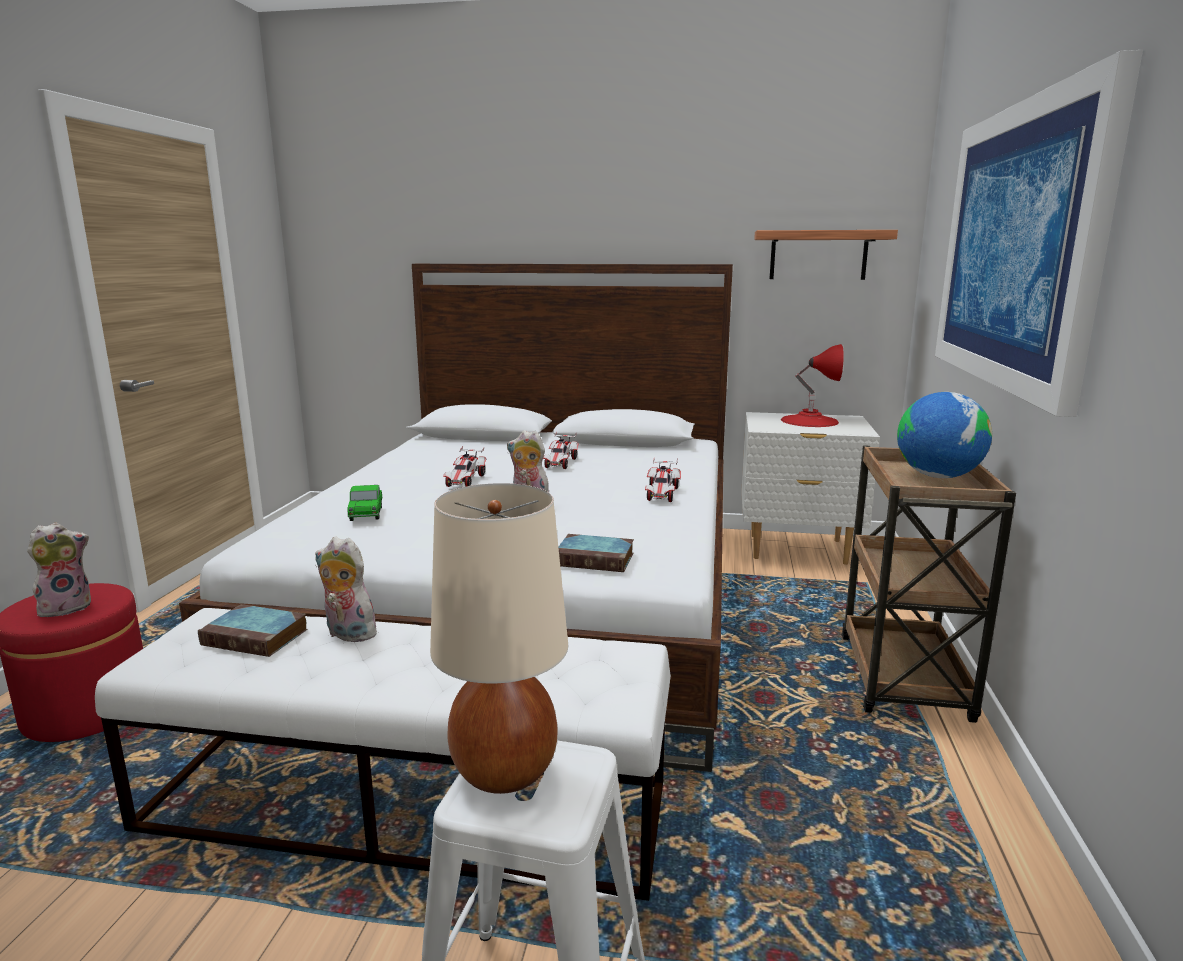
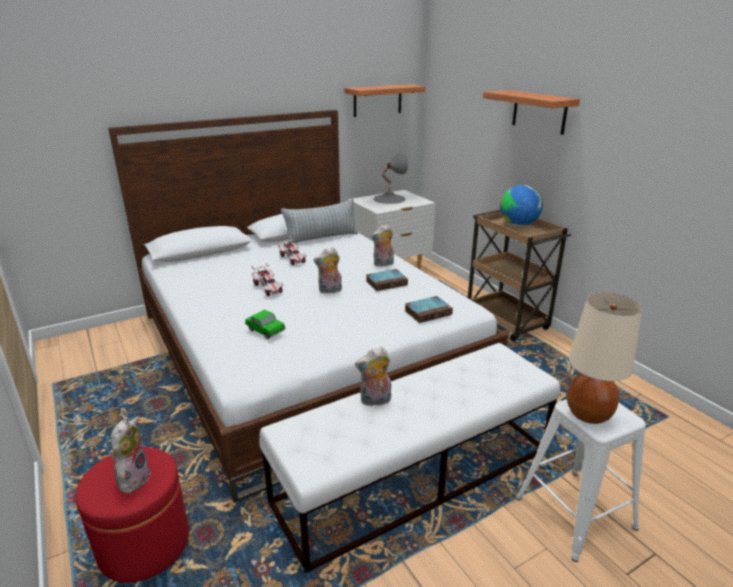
camera: 40 degrees left, 10 degrees up
(257, 637) = (336, 425): book -> book (387, 282)
(644, 451) = (321, 238): none -> pillow
(662, 494) = (383, 264): toy car -> plush toy
(809, 421) = (389, 199): red table lamp -> grey table lamp
(1017, 246) = (539, 112): picture -> shelf

